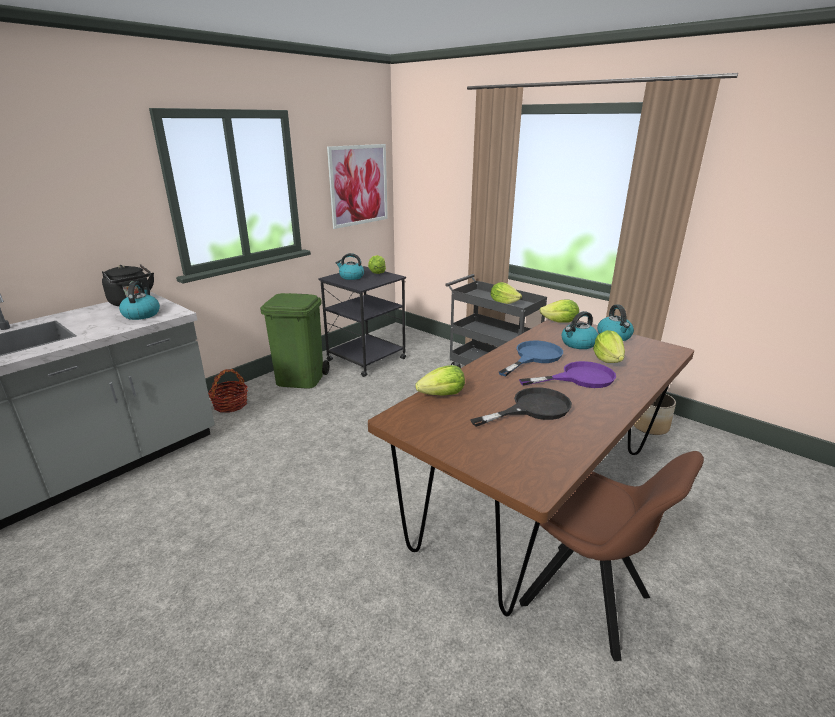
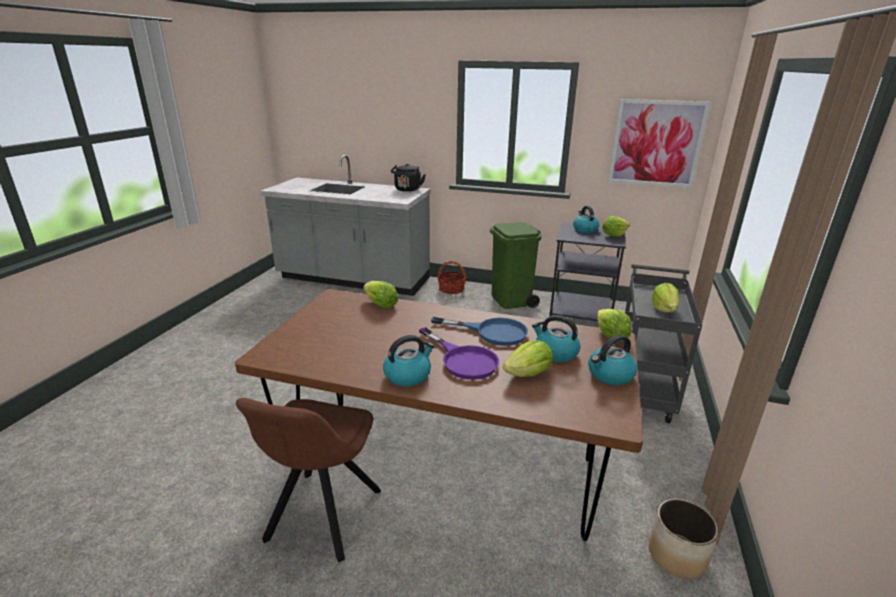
camera: 65 degrees right, 0 degrees up
(141, 314) = (391, 196): kettle -> kettle (408, 375)
(532, 408) = (381, 343): black frying pan -> none

